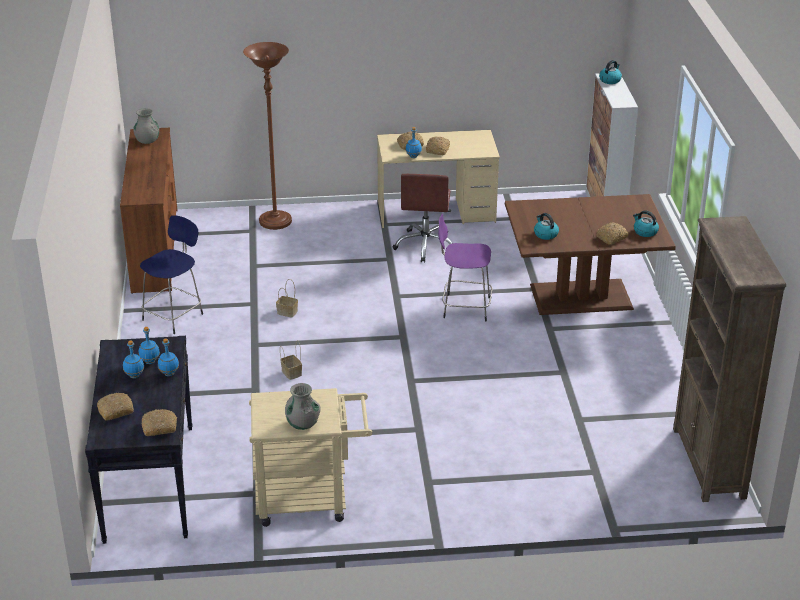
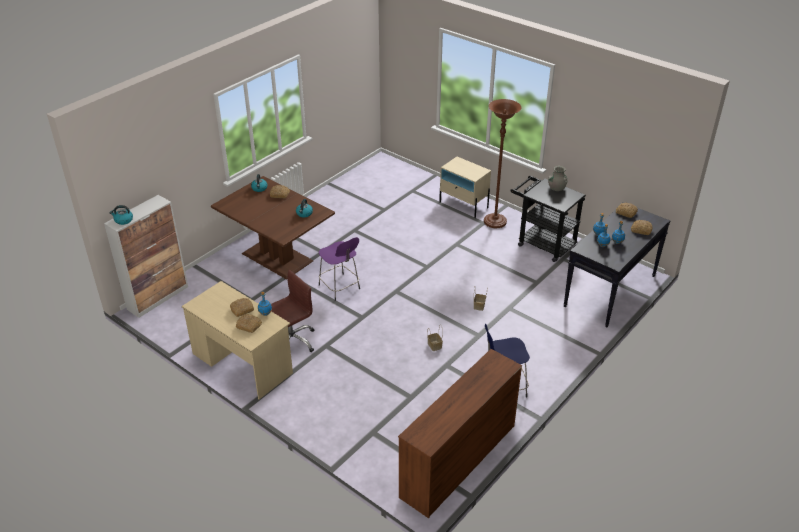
camera: 135 degrees left, 5 degrees up
(147, 141) = (433, 429): grey vase -> none
(275, 222) = (347, 430): brown floor lamp -> brown floor lamp (495, 222)
(311, 500) = (542, 243): beige cart -> black cart
(493, 494) = (463, 205): none -> beige nightstand
(708, 463) = (366, 170): brown bookcase -> none

